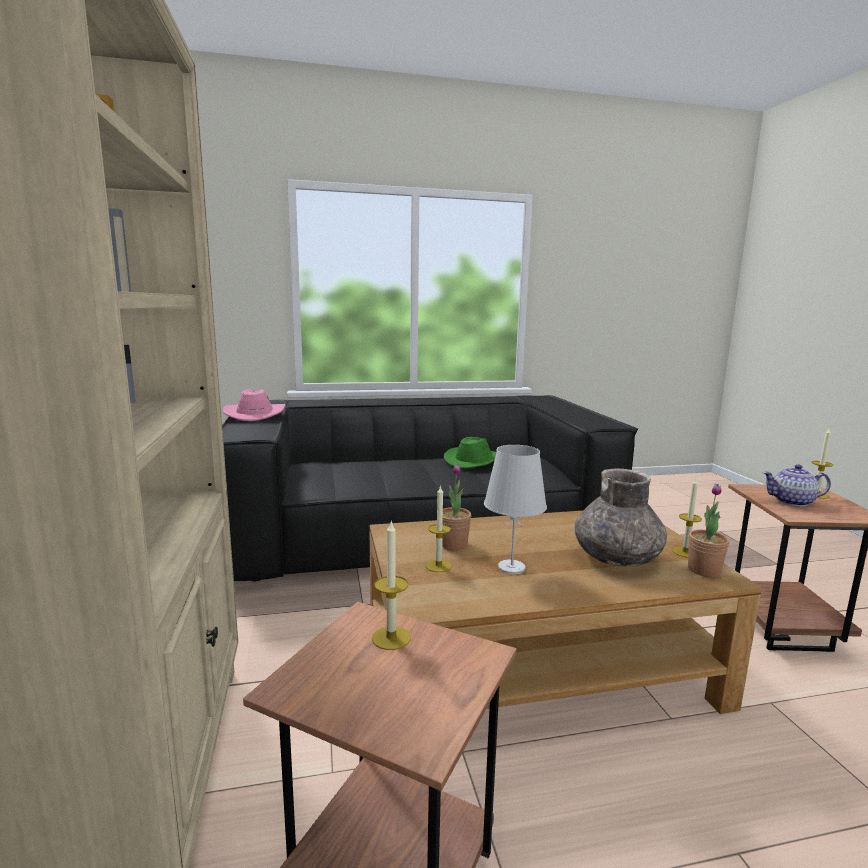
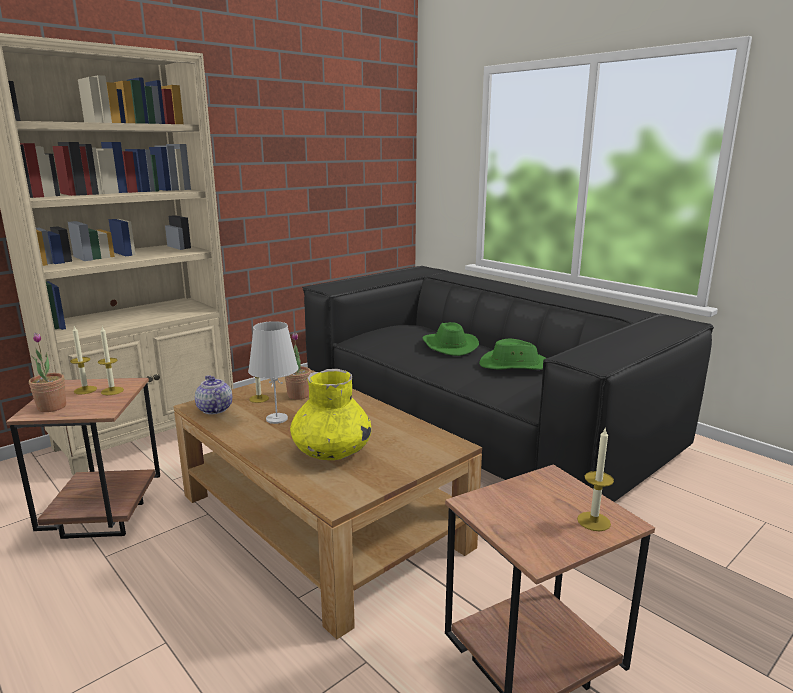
camera: 60 degrees right, 5 degrees up
(255, 414) = (383, 276): pink hat -> none
(395, 465) = (448, 346): none -> green hat
(617, 558) = (331, 452): grey vase -> yellow vase
(685, 552) = (379, 480): candle -> candle (85, 390)
(704, 570) = (343, 490): potted plant -> potted plant (52, 407)
(793, 502) = (530, 503): teapot -> teapot (214, 409)

